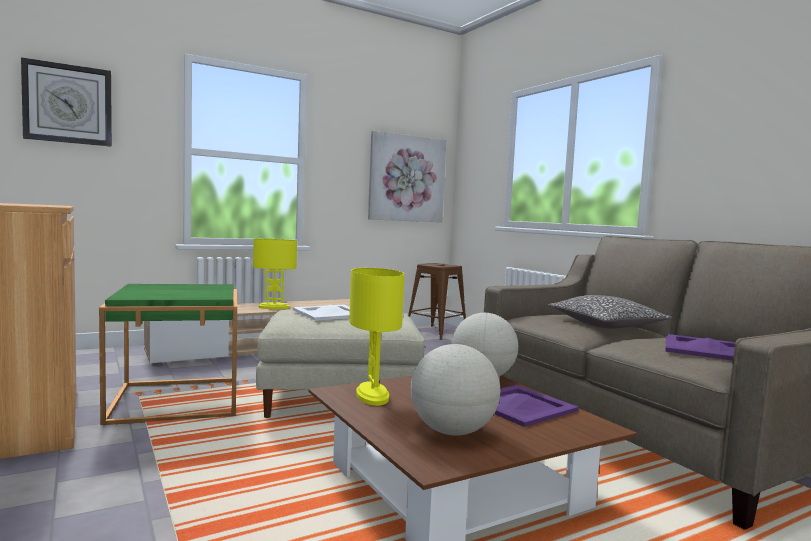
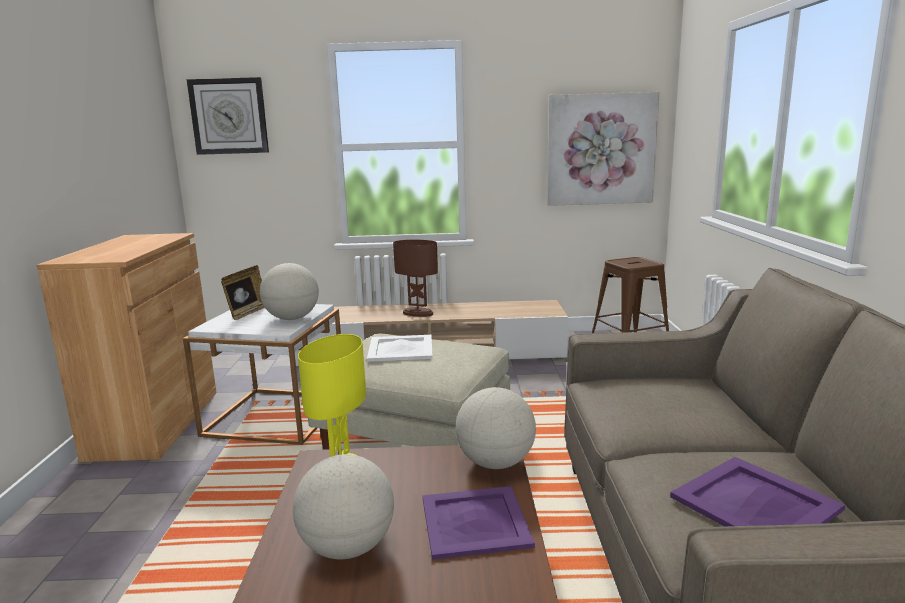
camera: 30 degrees right, 10 degrees up
(150, 289) = (247, 313): none -> picture frame
(176, 400) = (276, 415): green side table -> white side table
(210, 291) = (292, 318): none -> globe
(273, 307) = (417, 313): yellow table lamp -> brown table lamp
(606, 325) = (691, 416): pillow -> none

